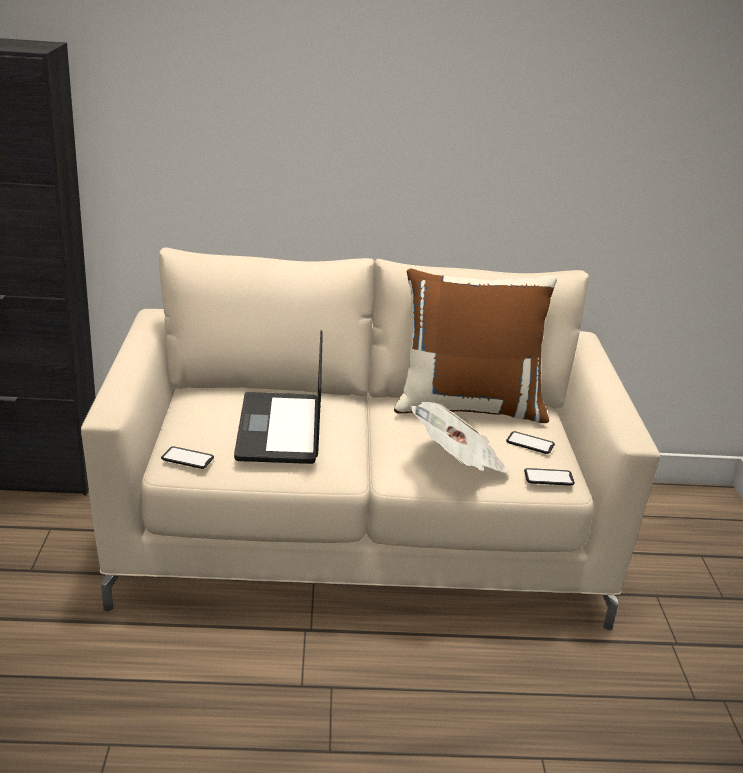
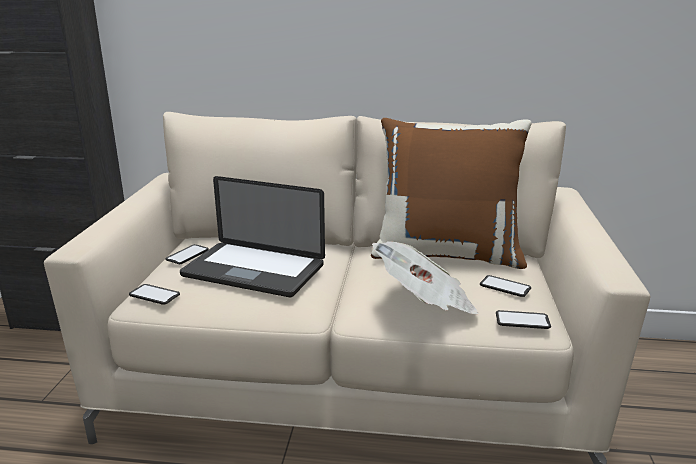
camera: 10 degrees right, 5 degrees down
(200, 411) = (187, 255): none -> phone
(279, 429) = (253, 271): laptop -> laptop turned 75 degrees counterclockwise

